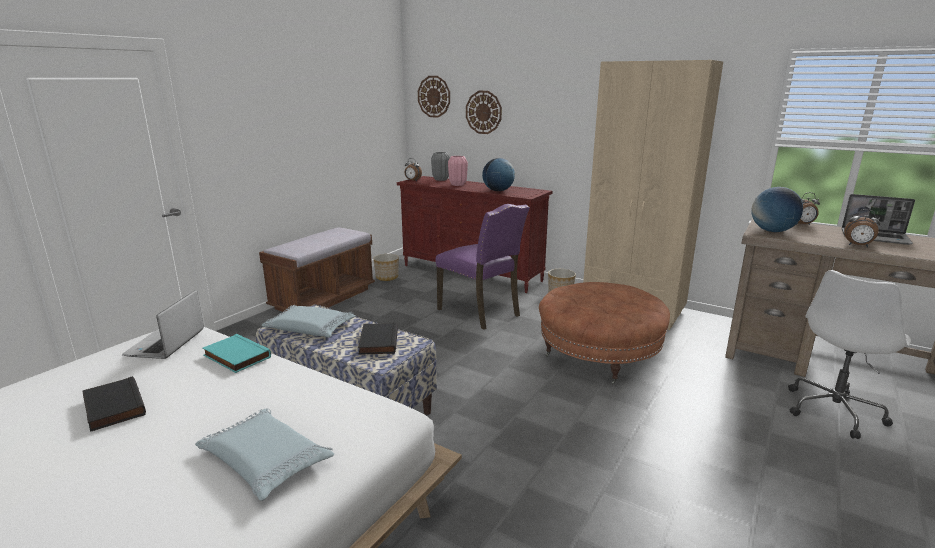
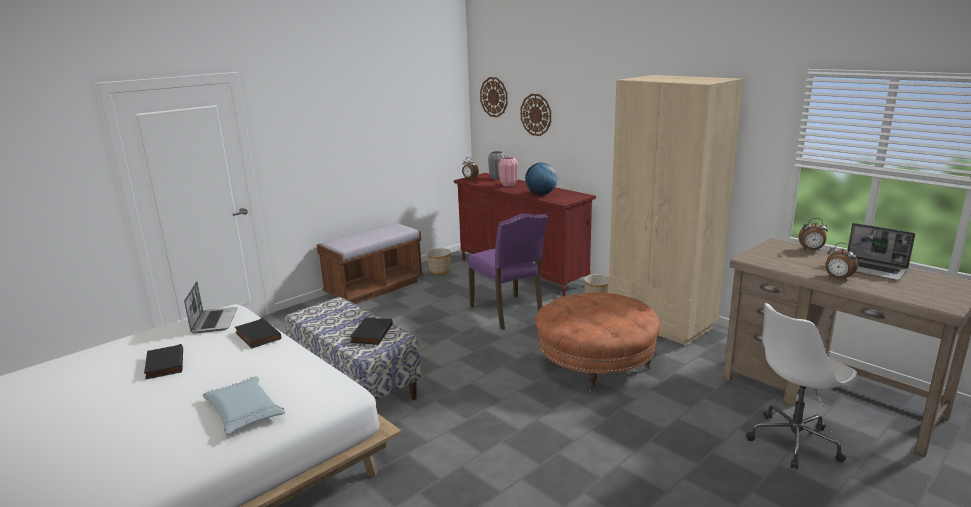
camera: 15 degrees right, 0 degrees up
(166, 343) = (214, 321): laptop -> laptop turned 150 degrees clockwise
(235, 357) = (257, 336): turquoise book -> black book
(310, 326) = (326, 316): blue pillow -> none
(772, 231) = (767, 256): globe -> none

